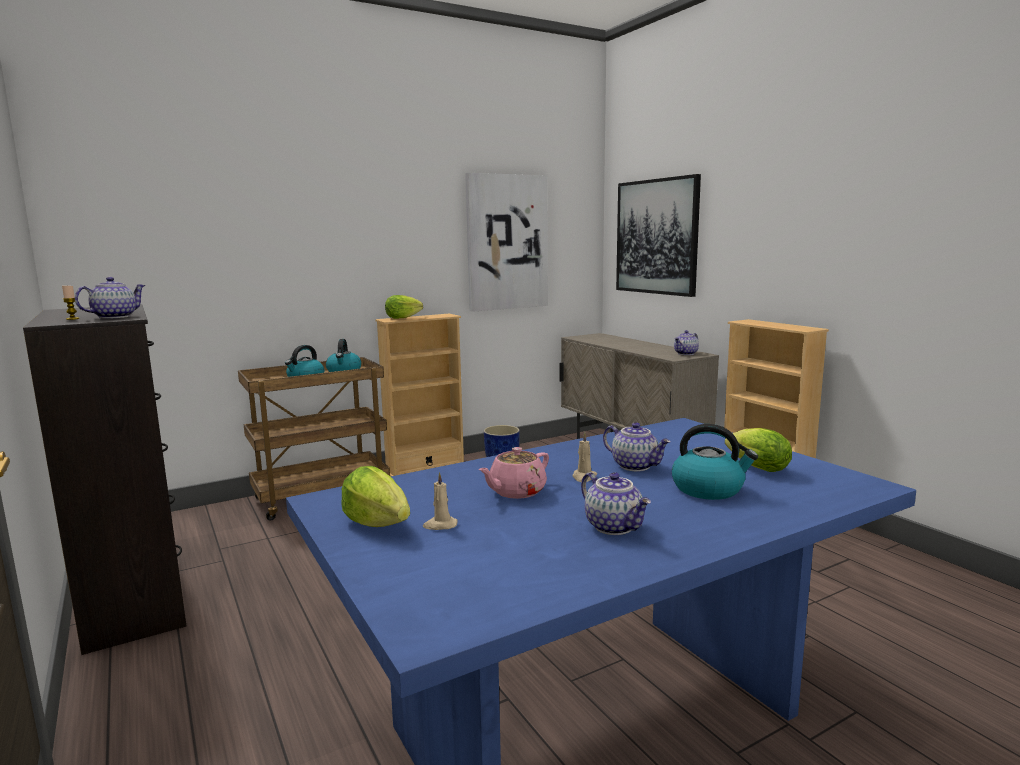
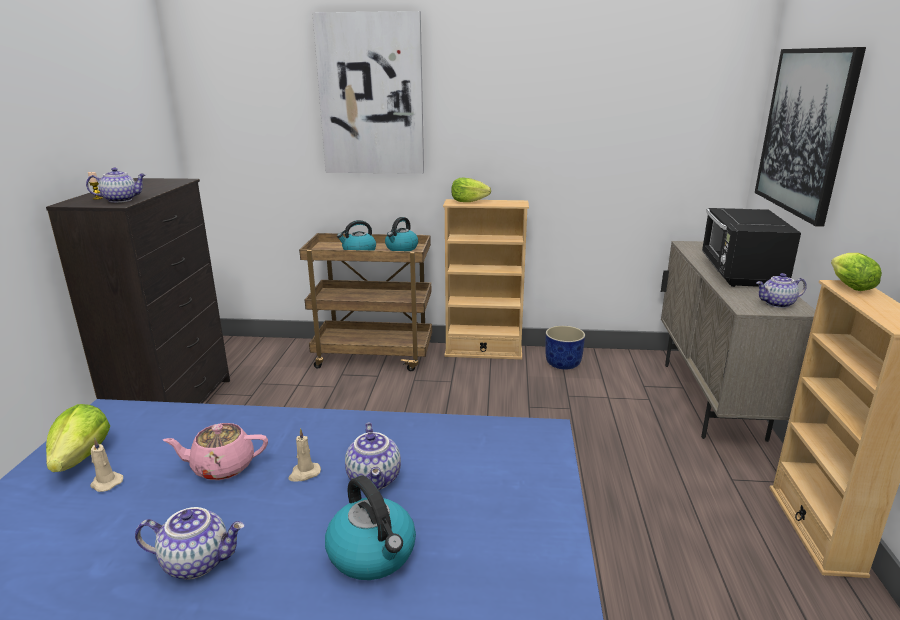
camera: 35 degrees right, 10 degrees up
(507, 242) = (612, 123): picture -> picture (371, 95)
(615, 527) = (198, 561): teapot -> teapot turned 90 degrees counterclockwise
(638, 345) = (740, 274): none -> black microwave
(754, 467) = (486, 543): lettuce -> lettuce (847, 285)

